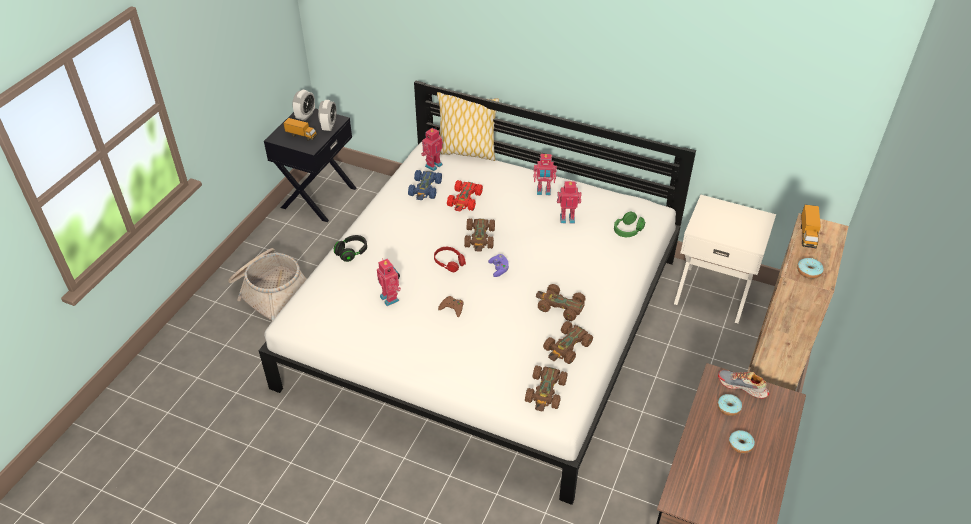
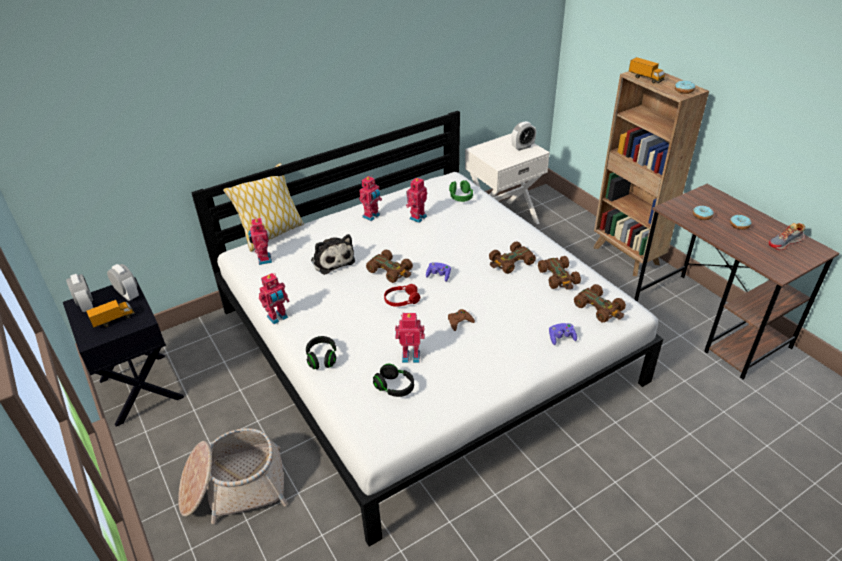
camera: 55 degrees left, 5 degrees down
(350, 305) = (394, 387): none -> black headphones
(375, 208) = (278, 318): none -> toy robot
(425, 189) = (290, 276): blue toy car -> none
(465, 200) = (332, 260): red toy car -> plush toy
(483, 380) = (561, 338): none -> purple game controller
(742, 387) = (685, 203): shoe -> shoe (785, 243)
(749, 231) = (522, 147): none -> alarm clock

